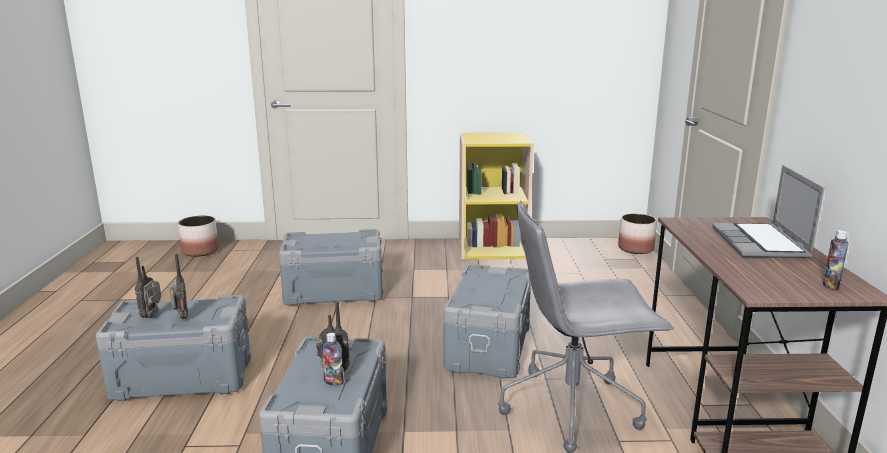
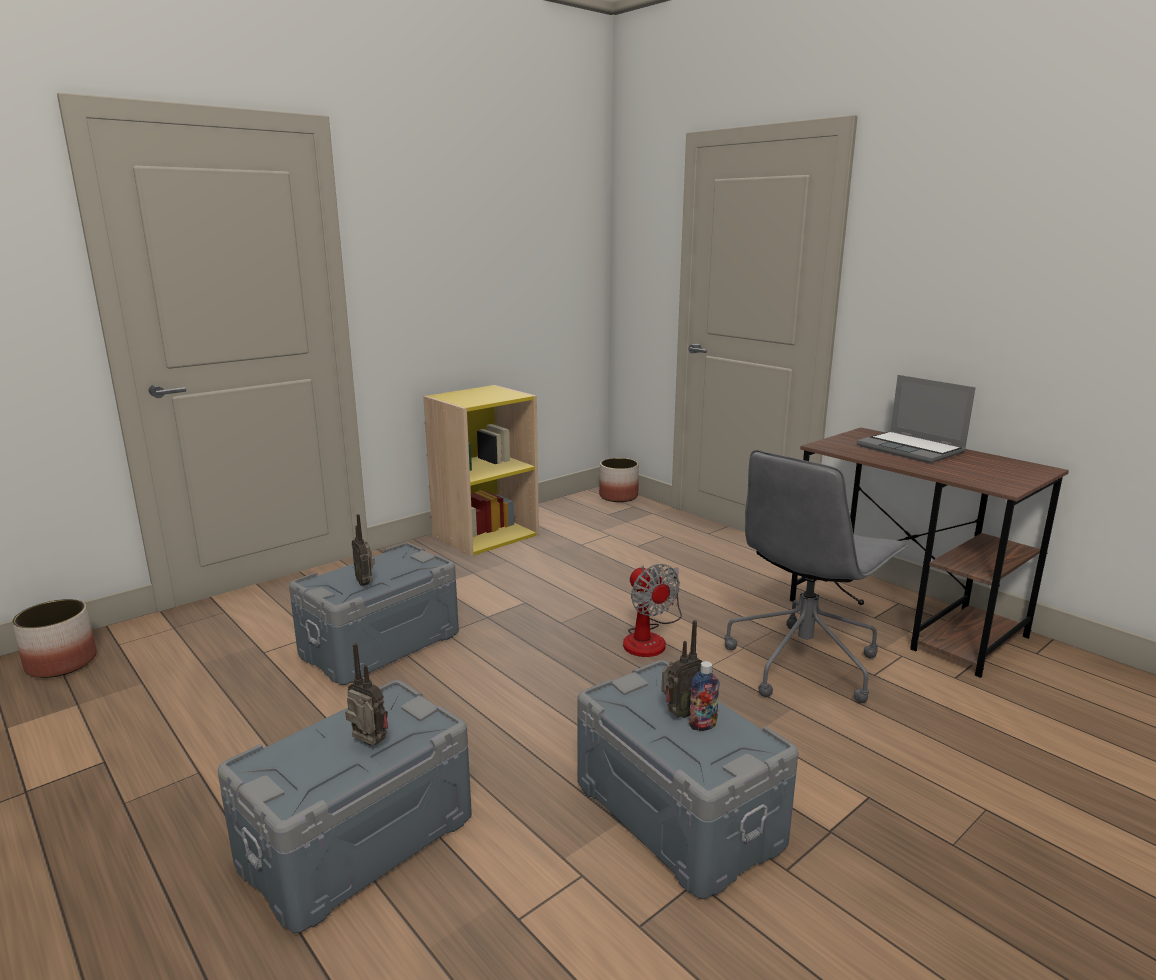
camera: 40 degrees left, 0 degrees up
(152, 316) = (316, 762): radio -> radio (365, 582)
(490, 347) = (650, 638): grey storage box -> fan
(830, 286) = (1020, 470): bottle -> none

